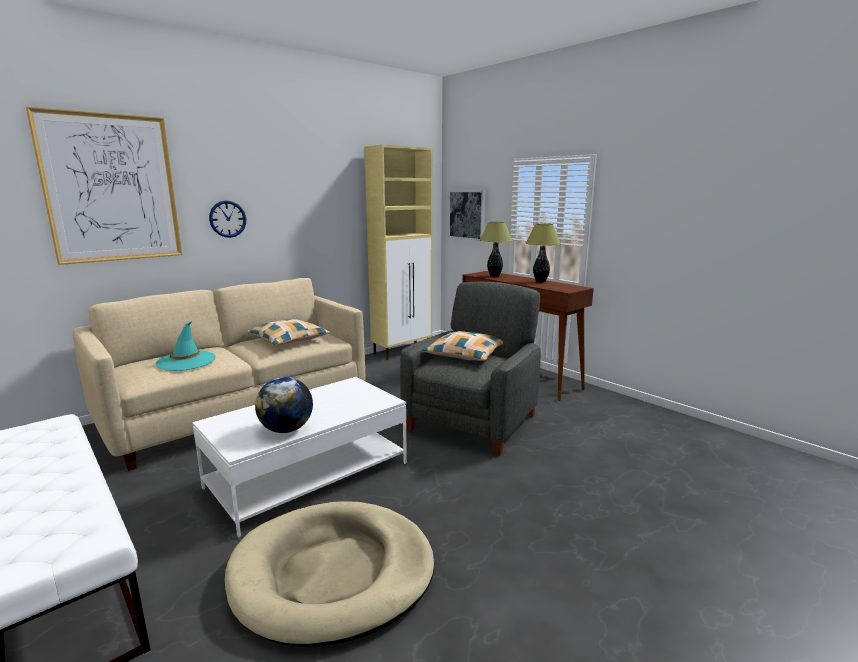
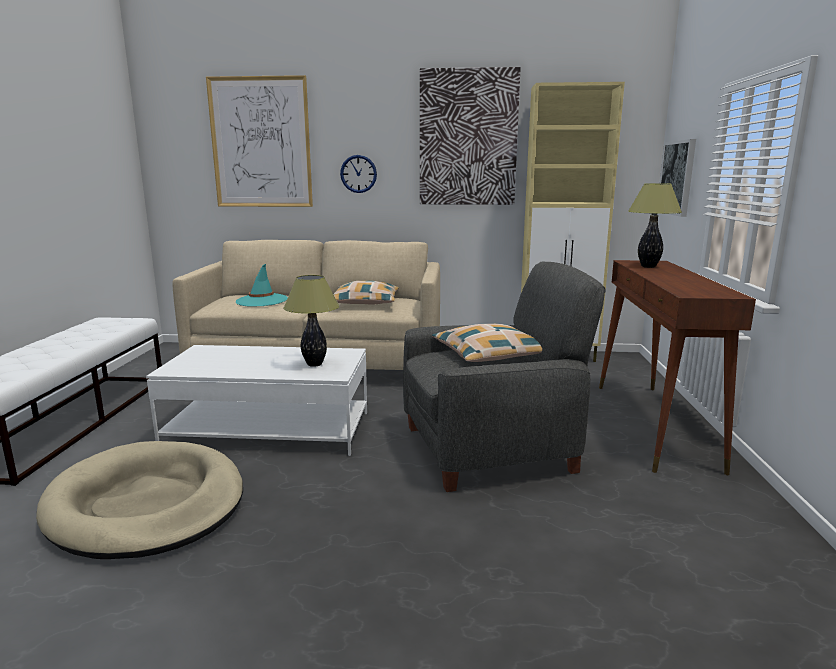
camera: 45 degrees right, 0 degrees up
(286, 430) = (221, 369): globe -> none
(321, 185) = (468, 138): none -> picture
(540, 281) = (694, 280): table lamp -> table lamp (314, 364)

